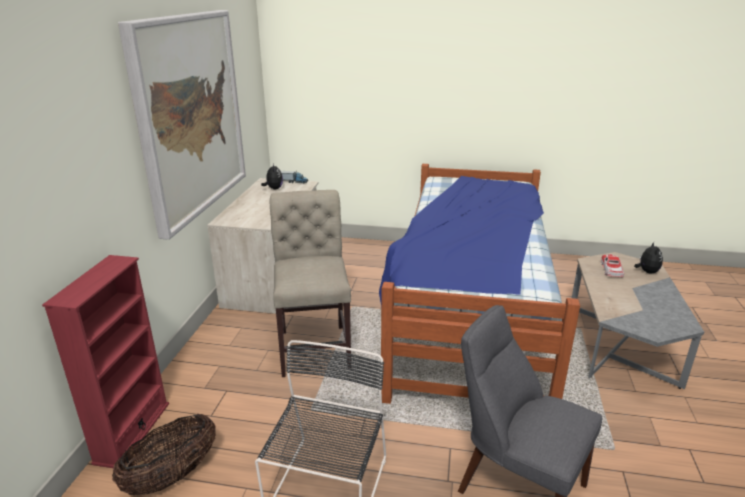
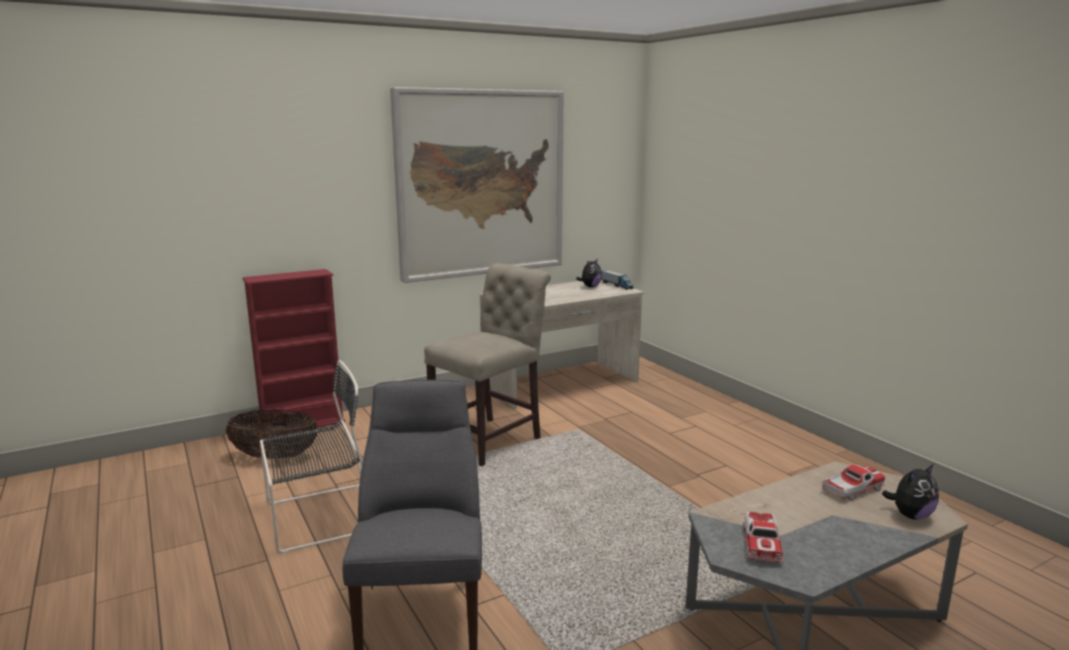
camera: 50 degrees right, 10 degrees down
(468, 312) = (683, 486): bed -> none
(648, 319) = (761, 543): none -> toy car

